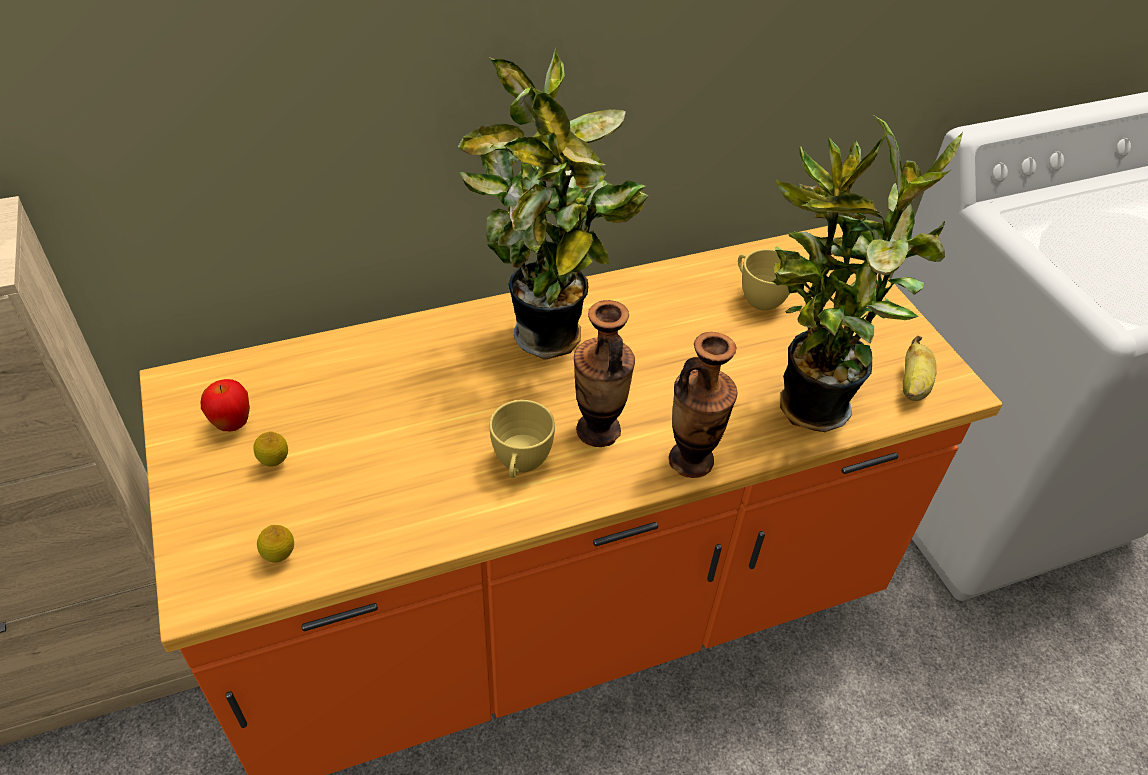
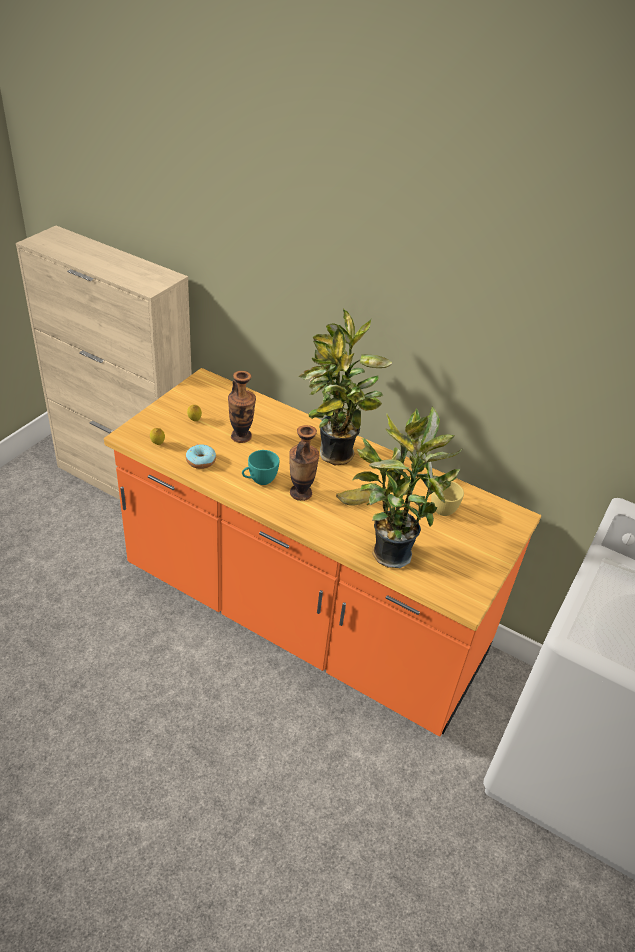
camera: 50 degrees right, 5 degrees down
(233, 424) = (200, 401): apple -> none
(394, 517) = (201, 461): none -> donut
(520, 465) = (259, 480): yellow cup -> turquoise cup
(691, 460) = (315, 527): vase -> vase (241, 436)
(912, 386) = (448, 585): banana -> banana (356, 502)

